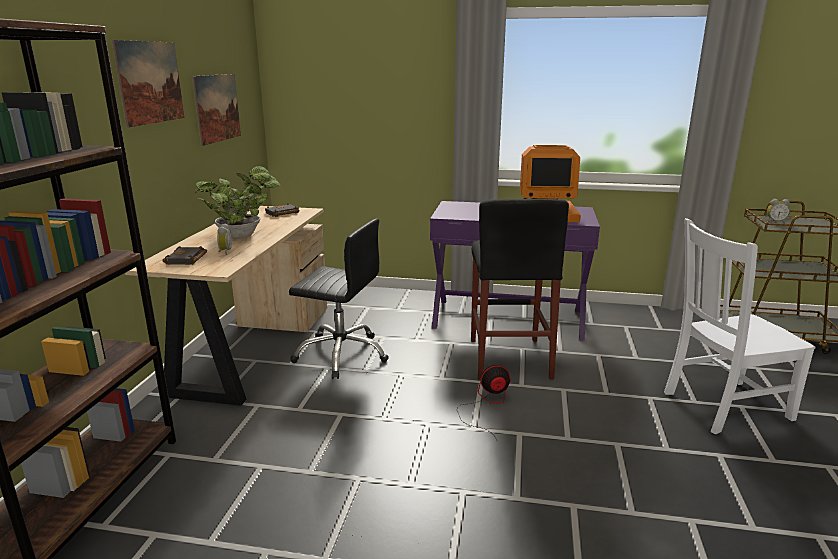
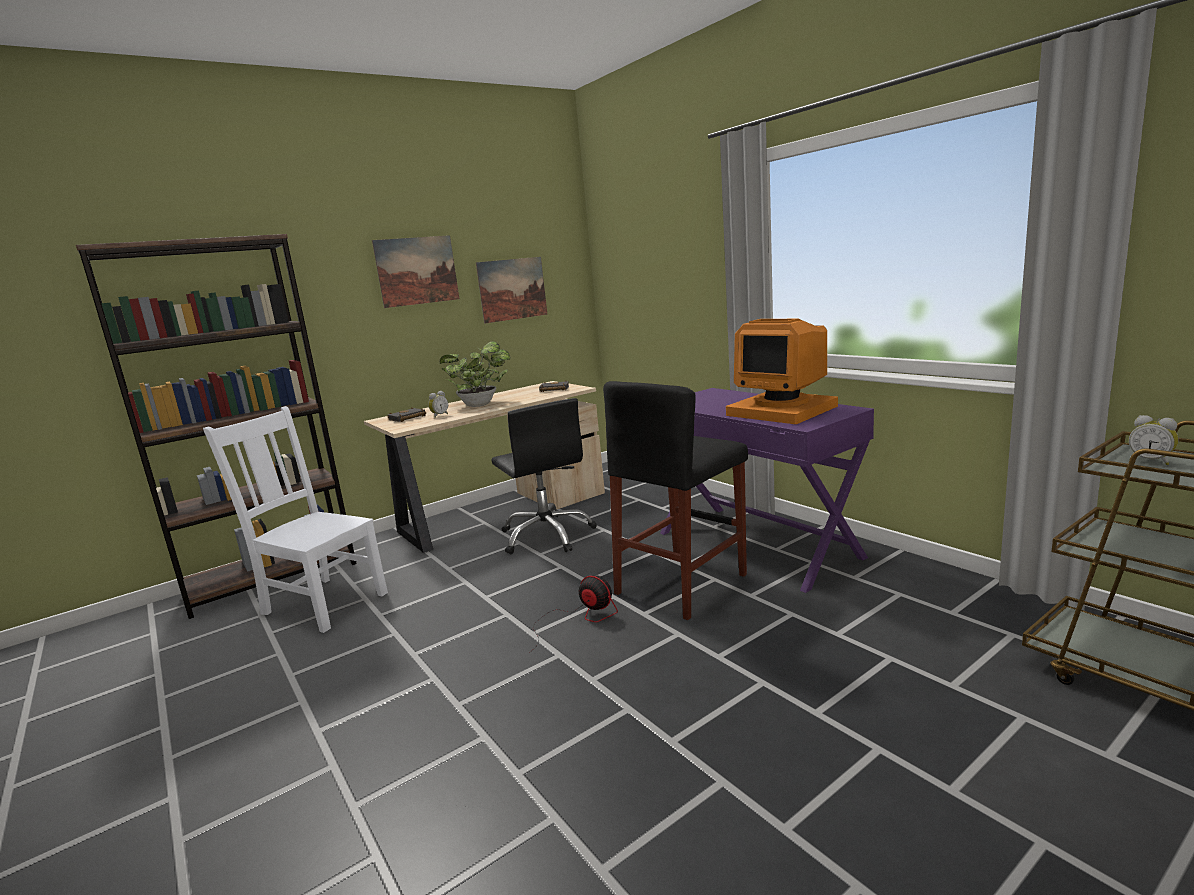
camera: 45 degrees right, 5 degrees down
(723, 406) = (848, 735): white chair -> white chair (322, 602)

